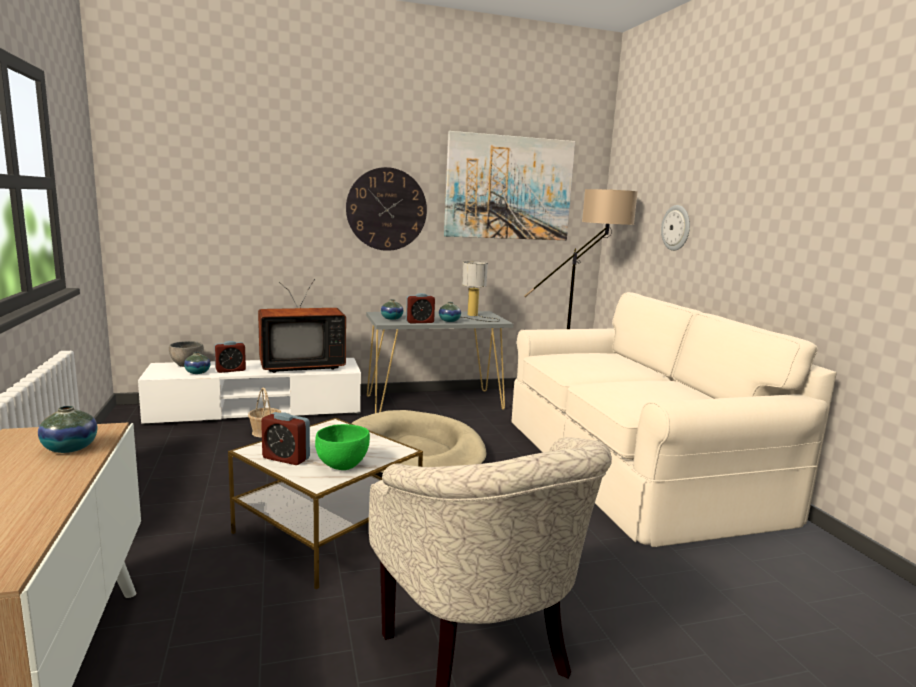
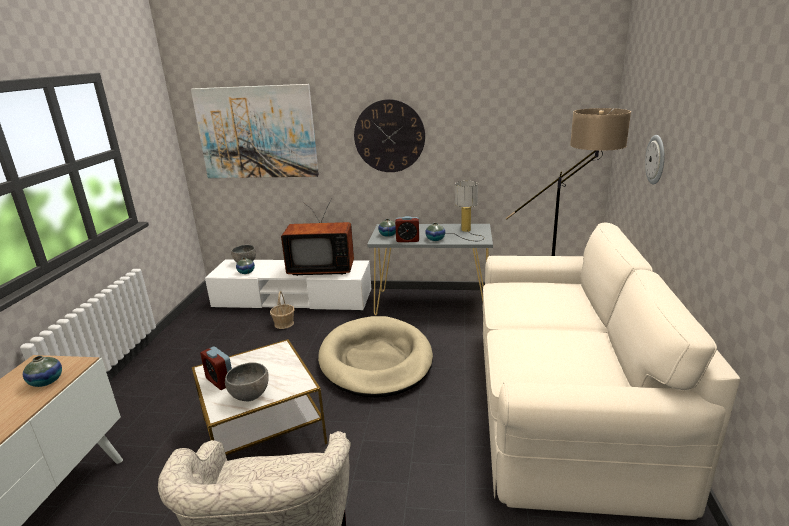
camera: 25 degrees right, 10 degrees up
(230, 370) = (269, 271): alarm clock -> none
(343, 465) = (250, 395): green bowl -> grey bowl
(509, 188) = (506, 108): picture -> picture (256, 132)

